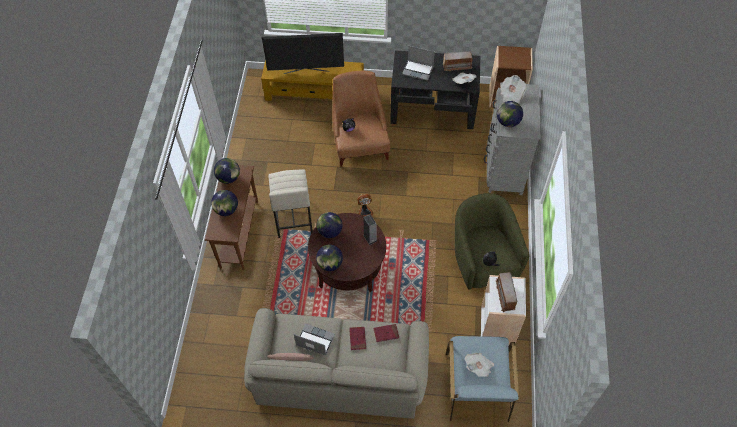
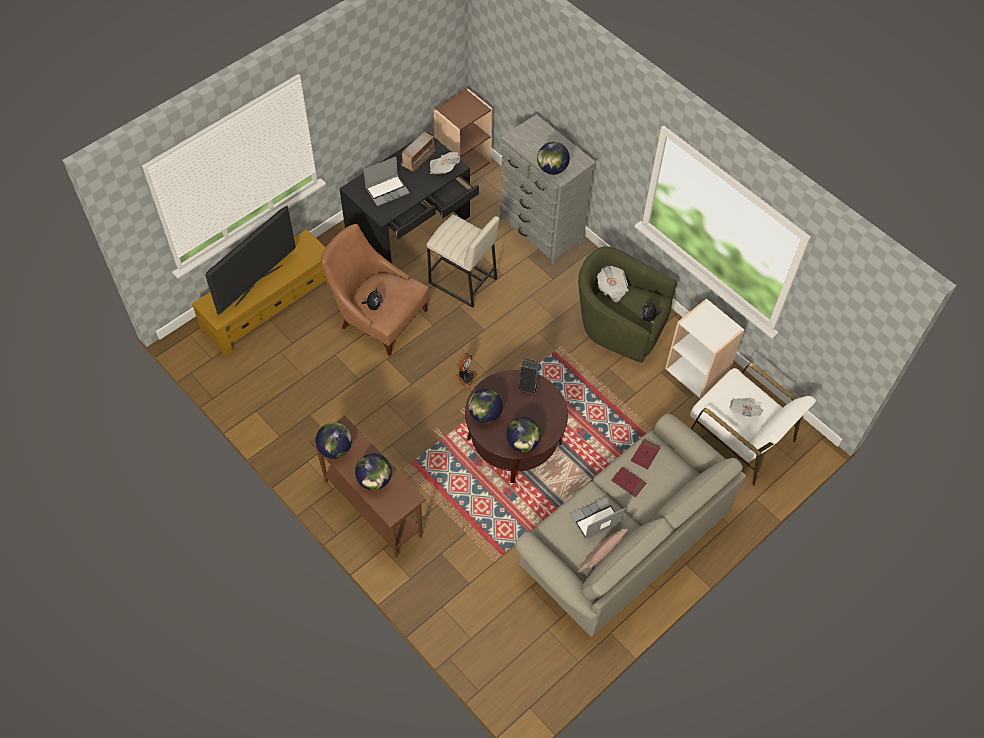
camera: 50 degrees left, 0 degrees up
(293, 218) = (406, 444): beige stool -> beige stool (463, 281)
(476, 386) = (739, 437): blue armchair -> white armchair
(505, 296) = (710, 327): radio -> none
(511, 95) = (525, 142): newspaper -> newspaper (612, 288)

